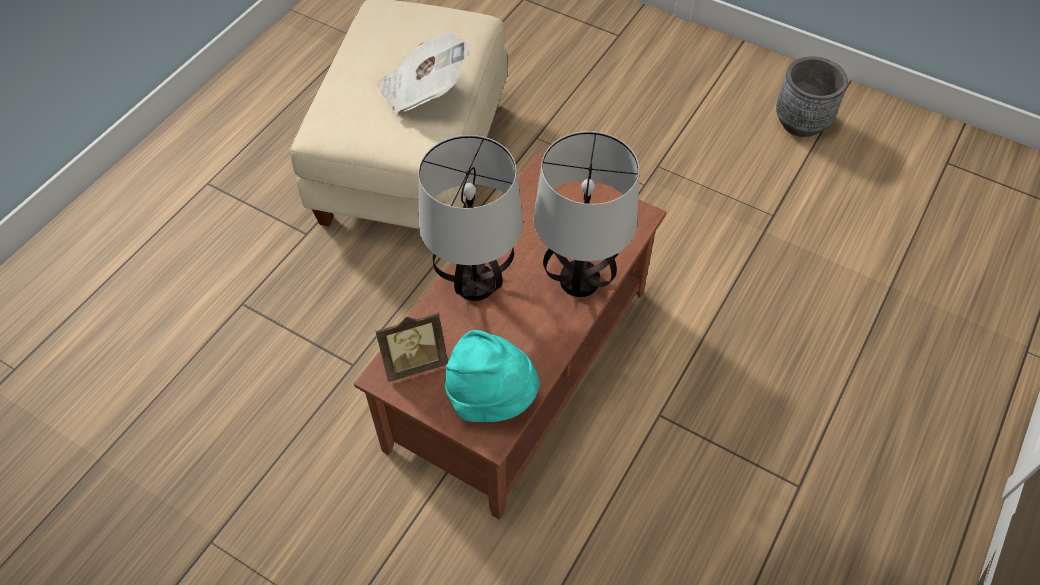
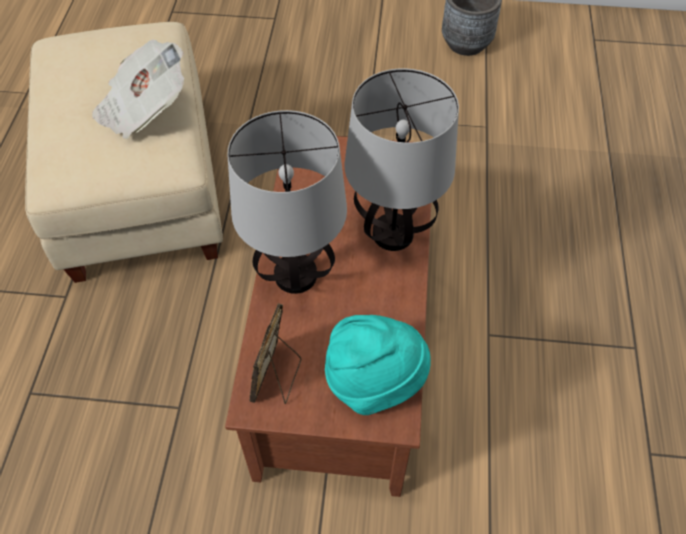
camera: 25 degrees left, 0 degrees up
(414, 362) = (277, 377): picture frame -> picture frame turned 150 degrees clockwise

